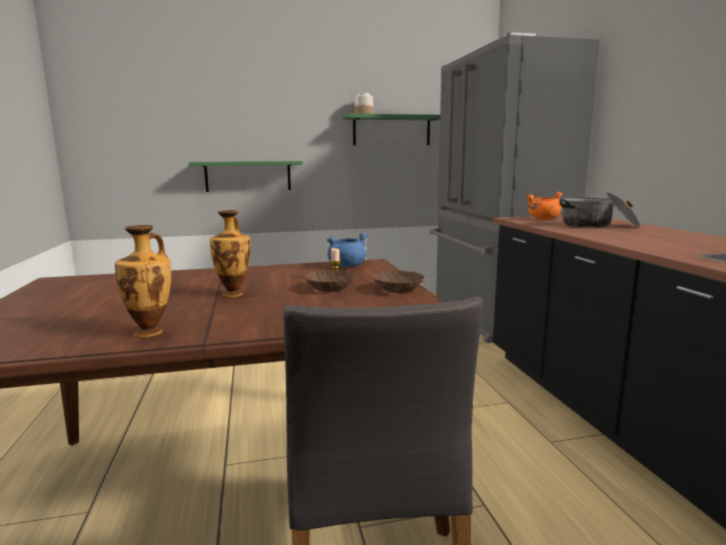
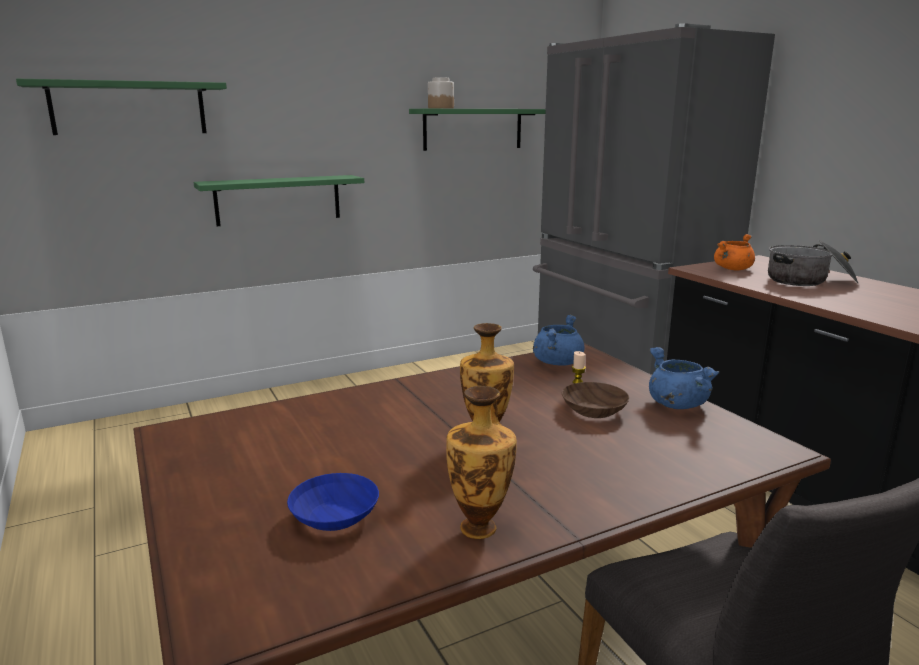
camera: 15 degrees left, 5 degrees up
(73, 320) = (336, 517): none -> blue bowl
(153, 114) = (129, 108): none -> green shelf
(397, 289) = (675, 404): brown bowl -> blue cooking pot

